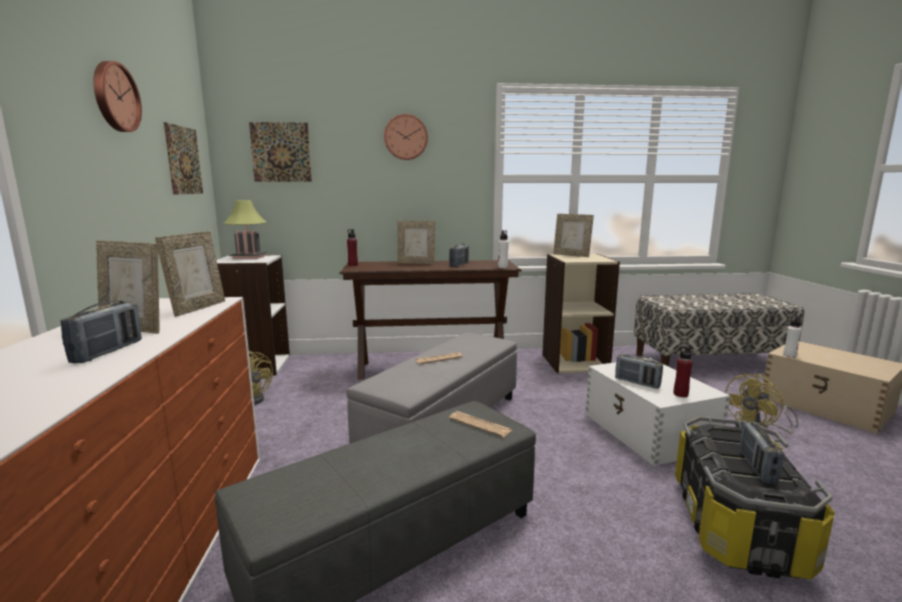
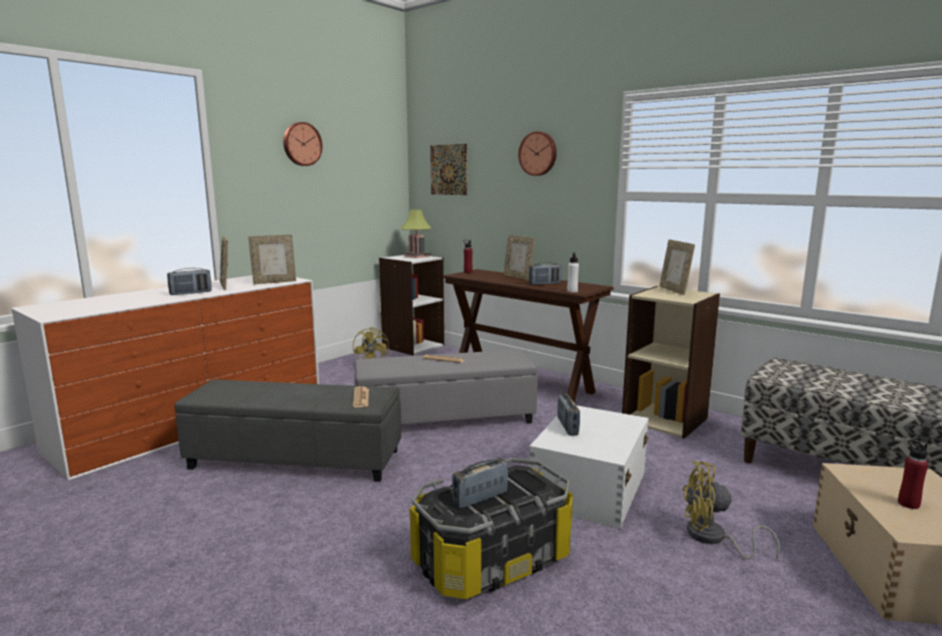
camera: 45 degrees right, 0 degrees up
(184, 160) = (370, 179): picture -> none
(680, 394) = (578, 446): red bottle -> red bottle (908, 504)
(789, 355) = (844, 474): white bottle -> none

